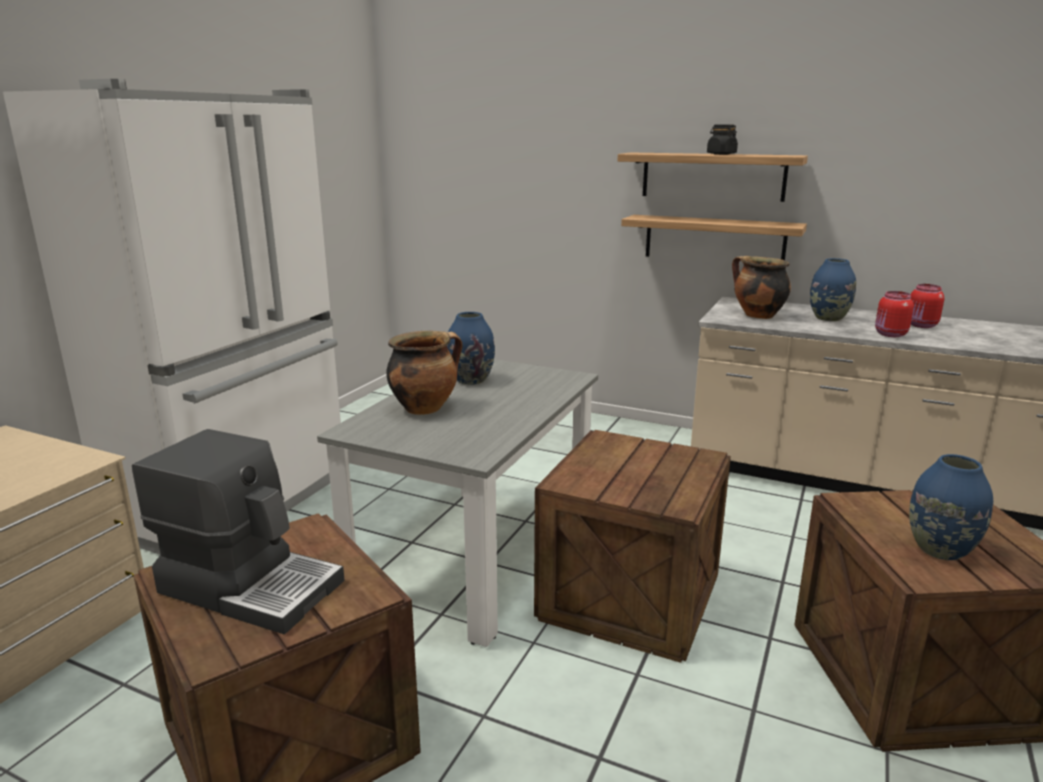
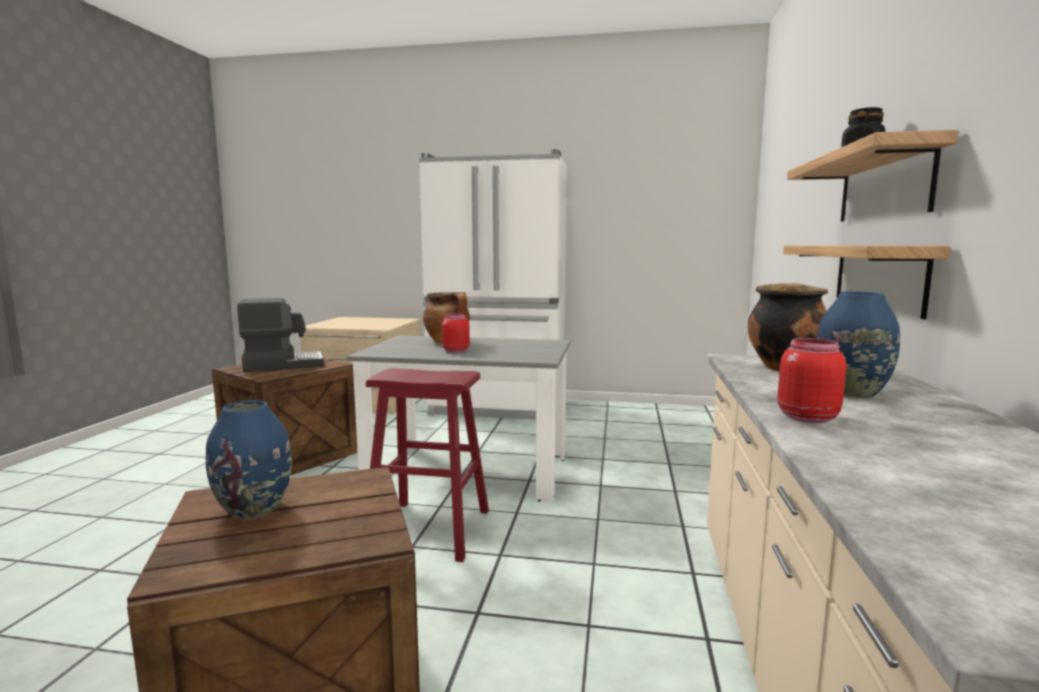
camera: 75 degrees right, 10 degrees down
(251, 585) = (283, 365): coffee machine -> coffee machine turned 120 degrees counterclockwise
(471, 380) = (510, 344): blue vase -> none
(630, 597) = (429, 529): crate -> red stool
(921, 326) = (941, 441): red jar -> red jar (455, 351)

